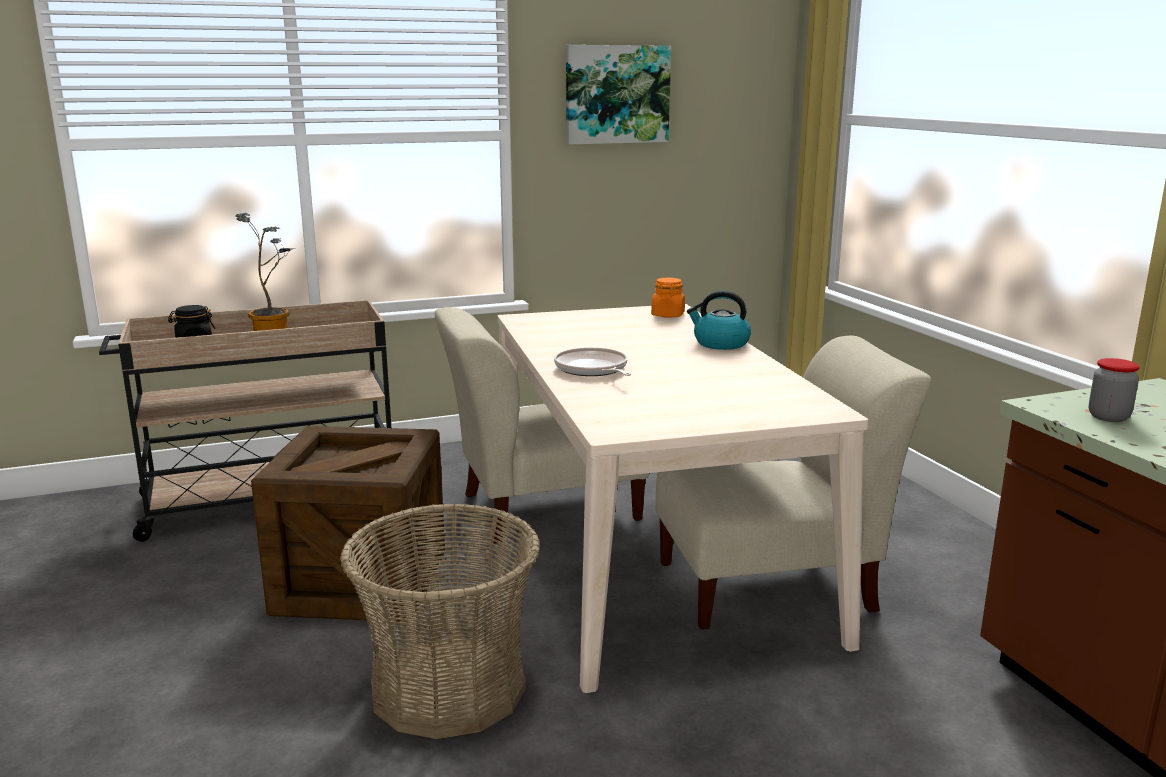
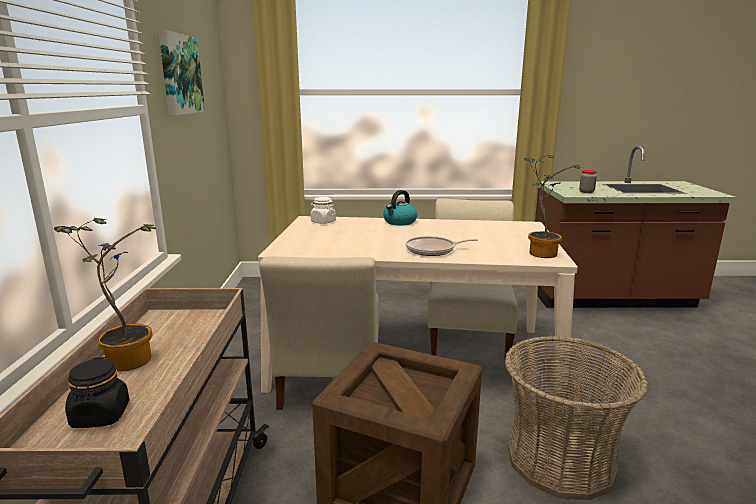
camera: 70 degrees left, 0 degrees up
(646, 423) = (542, 252): none -> potted plant
(668, 315) = (323, 222): orange jar -> white jar

